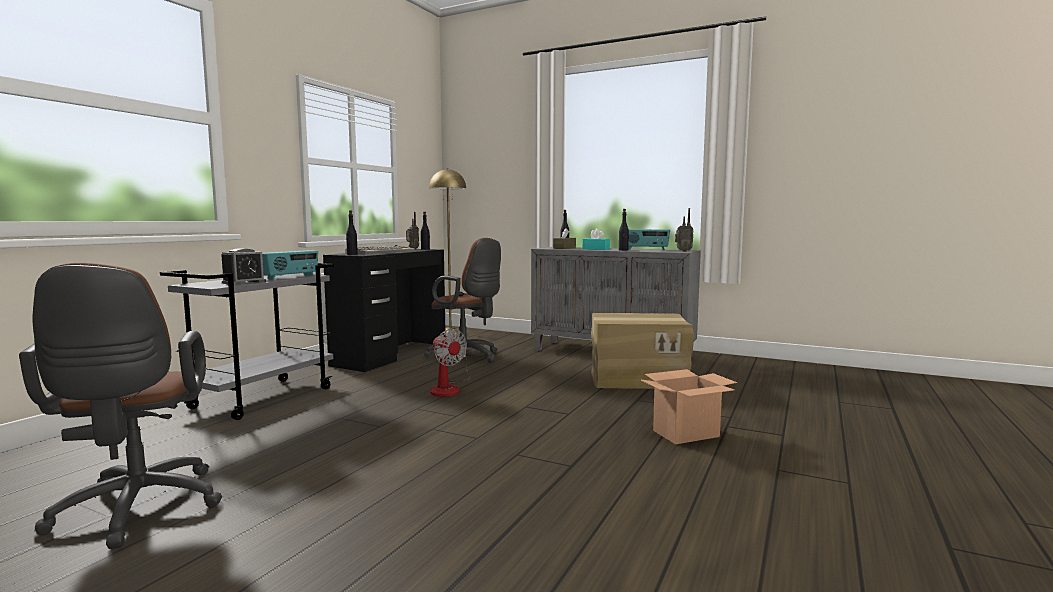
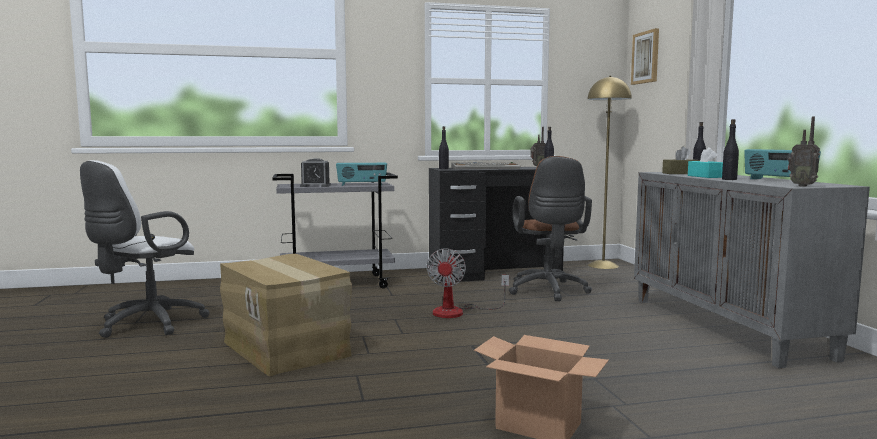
camera: 50 degrees right, 0 degrees up
(136, 511) = (146, 324): brown office chair -> white office chair
(468, 155) = (646, 57): none -> picture
(638, 378) = (667, 360): cardboard box -> cardboard box (287, 348)

